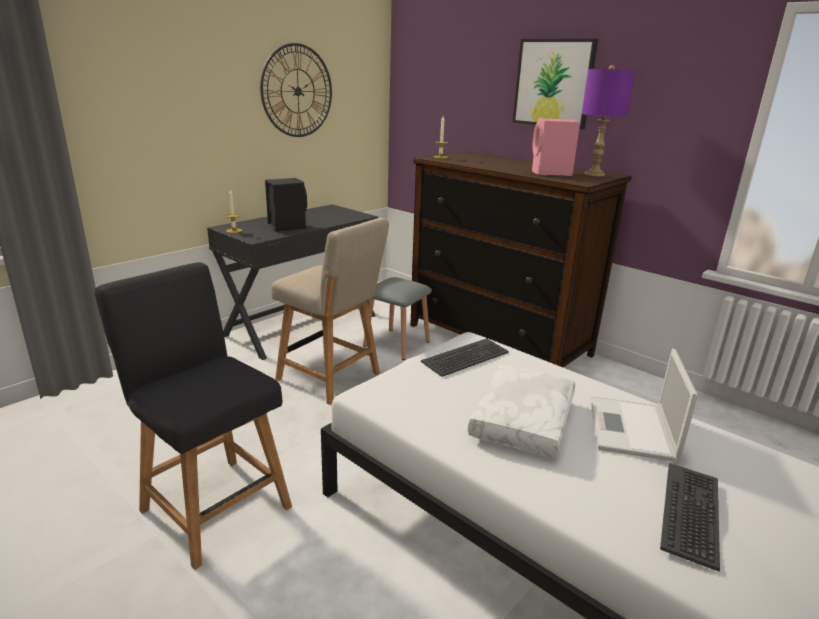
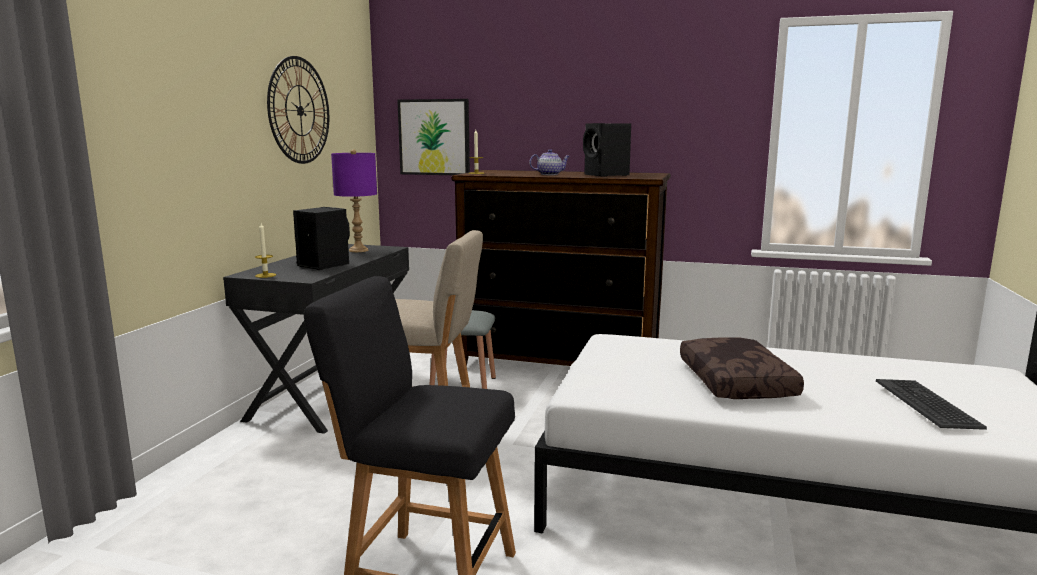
camera: 25 degrees left, 10 degrees down
(466, 358) = (626, 351): keyboard -> none
(499, 166) = (550, 174): none -> teapot
(524, 422) = (738, 382): white pillow -> brown pillow
(551, 173) = (606, 175): pink speaker -> black speaker
(553, 83) = (577, 94): picture -> picture (434, 137)
(594, 174) = (642, 174): purple table lamp -> purple table lamp (358, 250)
(632, 430) = (820, 368): laptop -> none

